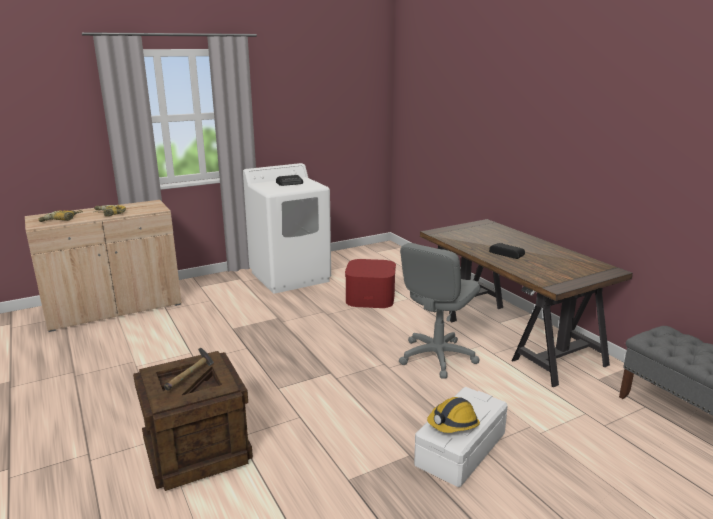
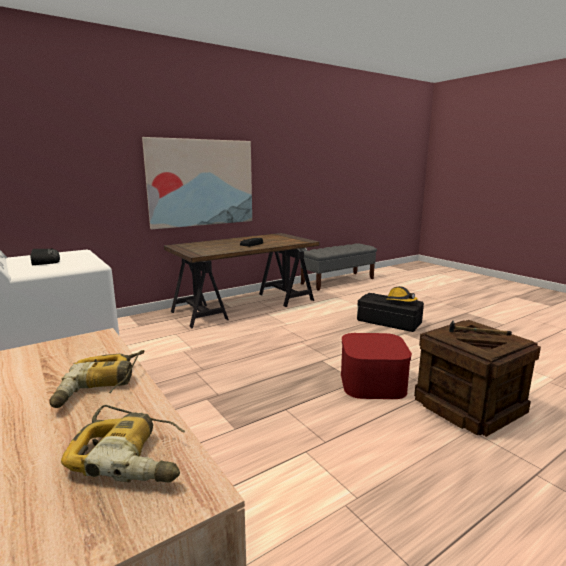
camera: 95 degrees left, 5 degrees down
(370, 297) = (165, 350): red storage box -> red storage box (372, 382)
(436, 357) = (286, 325): grey office chair -> none
(460, 449) = (388, 322): white storage box -> black storage box
(537, 158) = (201, 183): none -> picture

